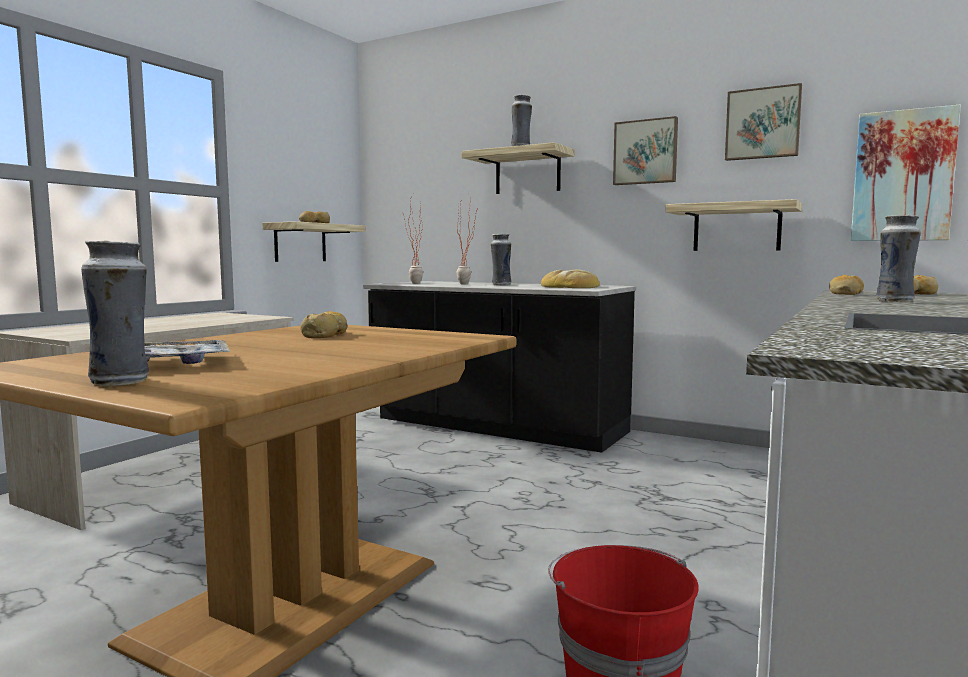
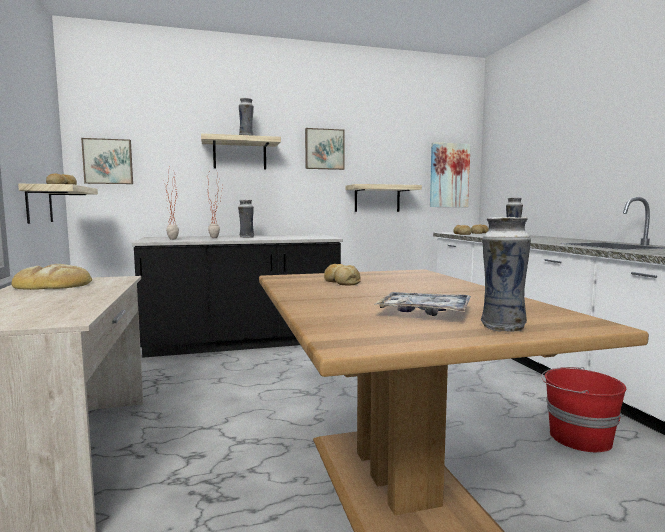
camera: 45 degrees left, 0 degrees up
(570, 287) = (302, 236): bread -> bread (53, 284)
(763, 124) = (388, 141): picture -> picture (108, 161)

